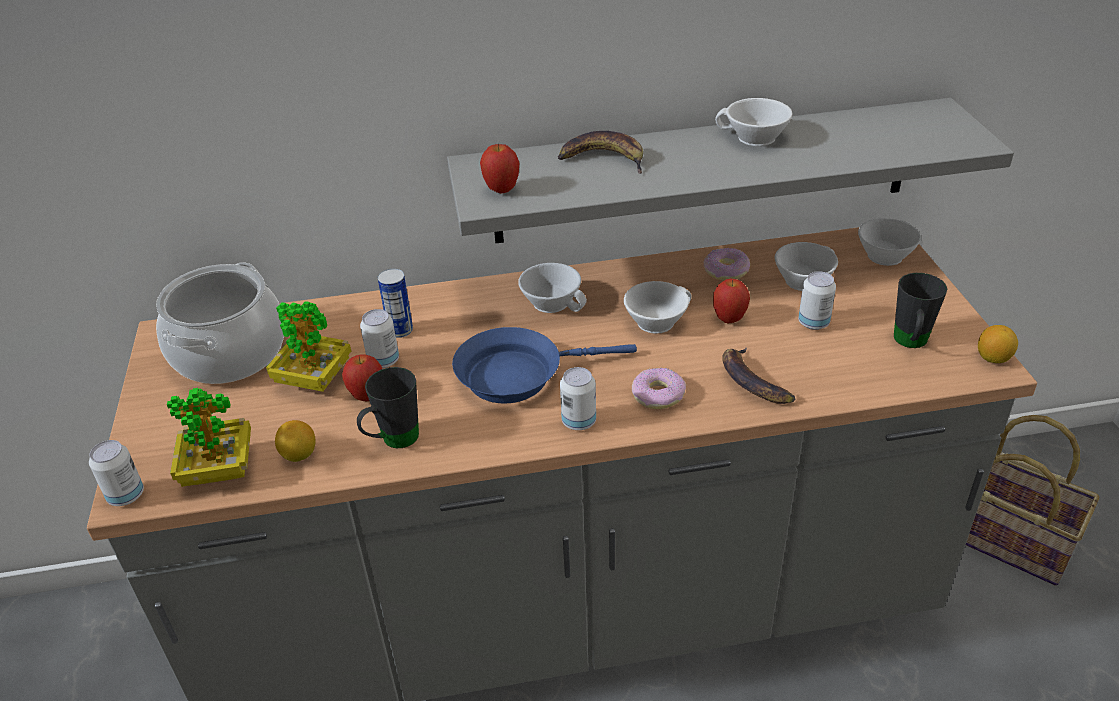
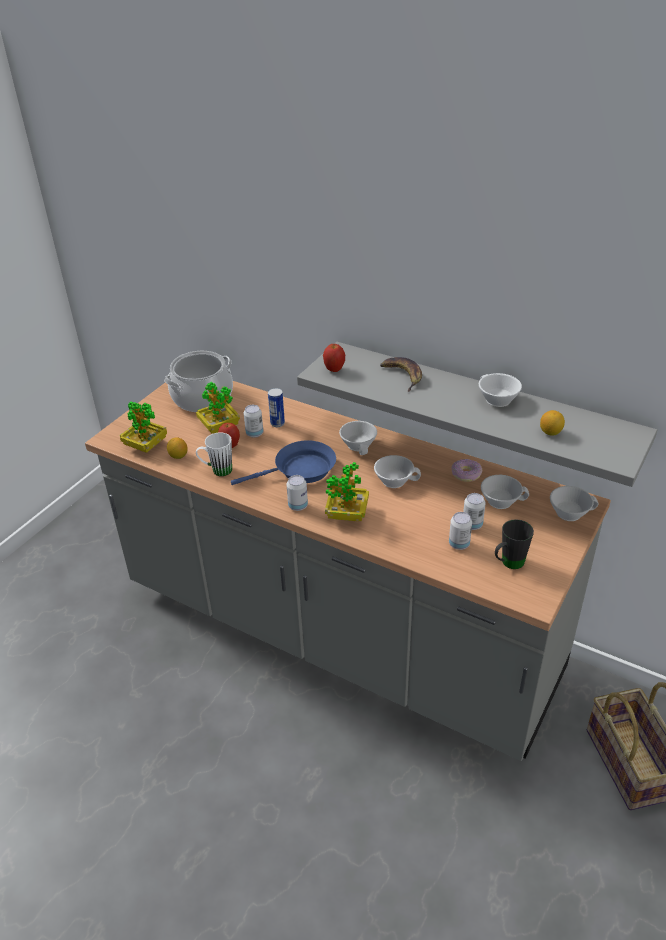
camera: 40 degrees right, 0 degrees up
(126, 496) = (107, 438): can -> can (459, 544)
(393, 441) = (217, 470): black mug -> white mug
(518, 374) = (300, 470): blue frying pan -> blue frying pan turned 135 degrees clockwise
(657, 395) = (347, 514): donut -> potted plant
(729, 319) = (431, 499): apple -> none
(752, 382) = (399, 534): banana -> none
(993, 358) = (543, 597): lemon -> lemon (550, 432)

